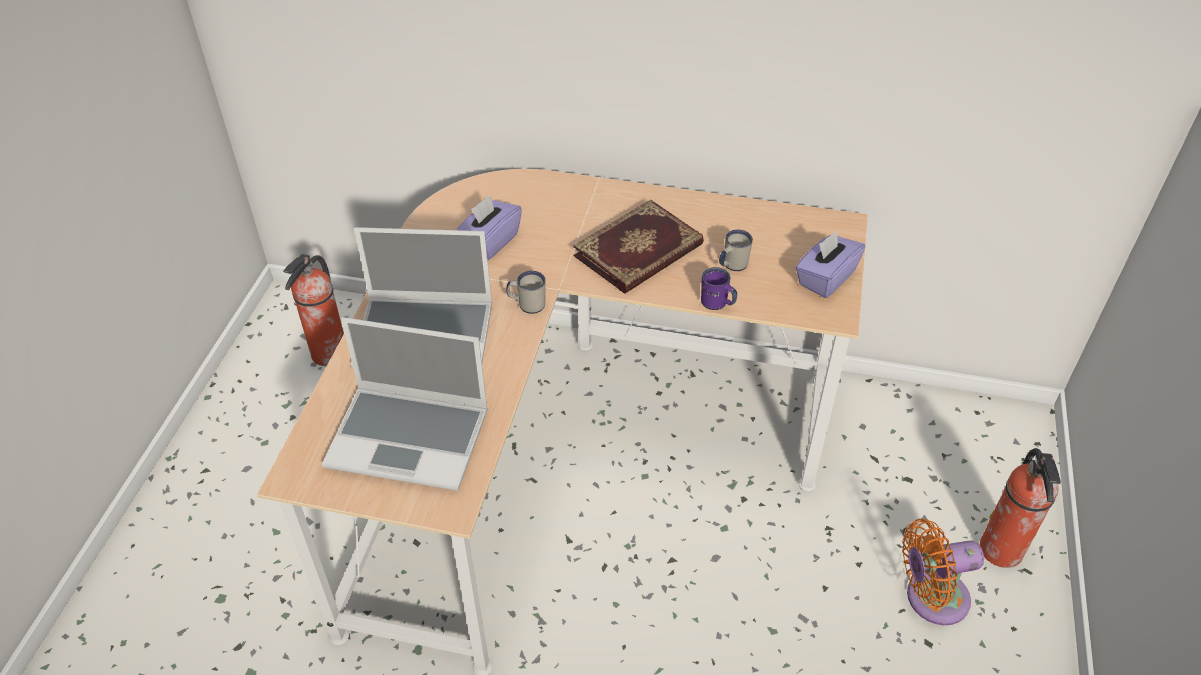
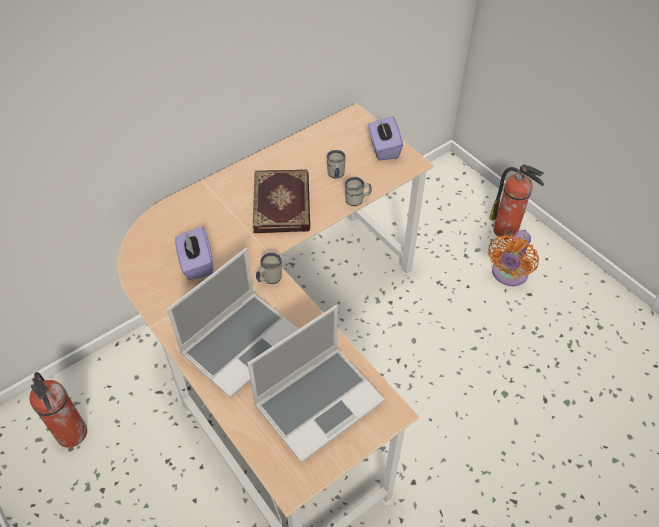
camera: 50 degrees left, 5 degrees up
(717, 304) = (357, 200): purple mug -> white mug

